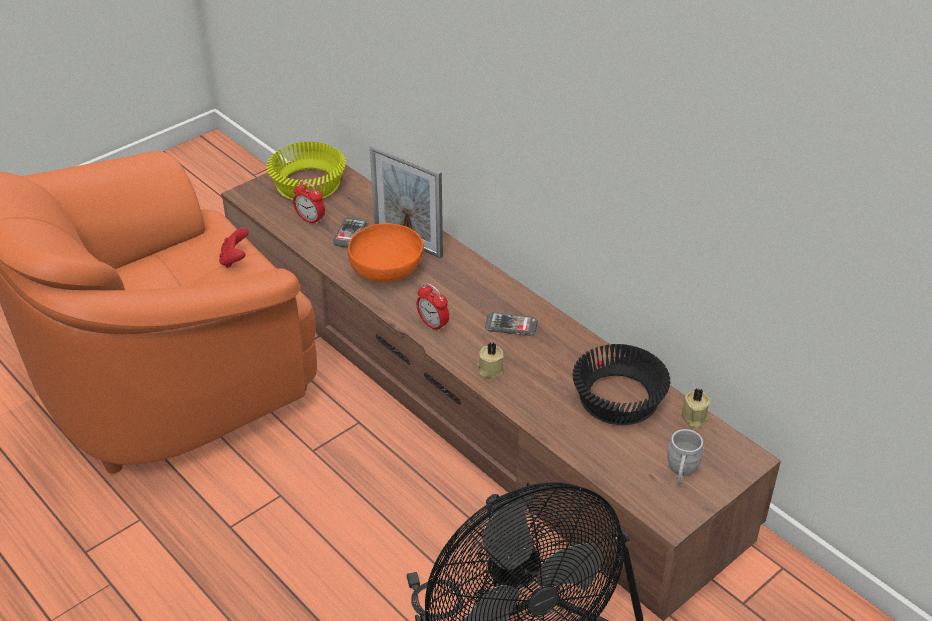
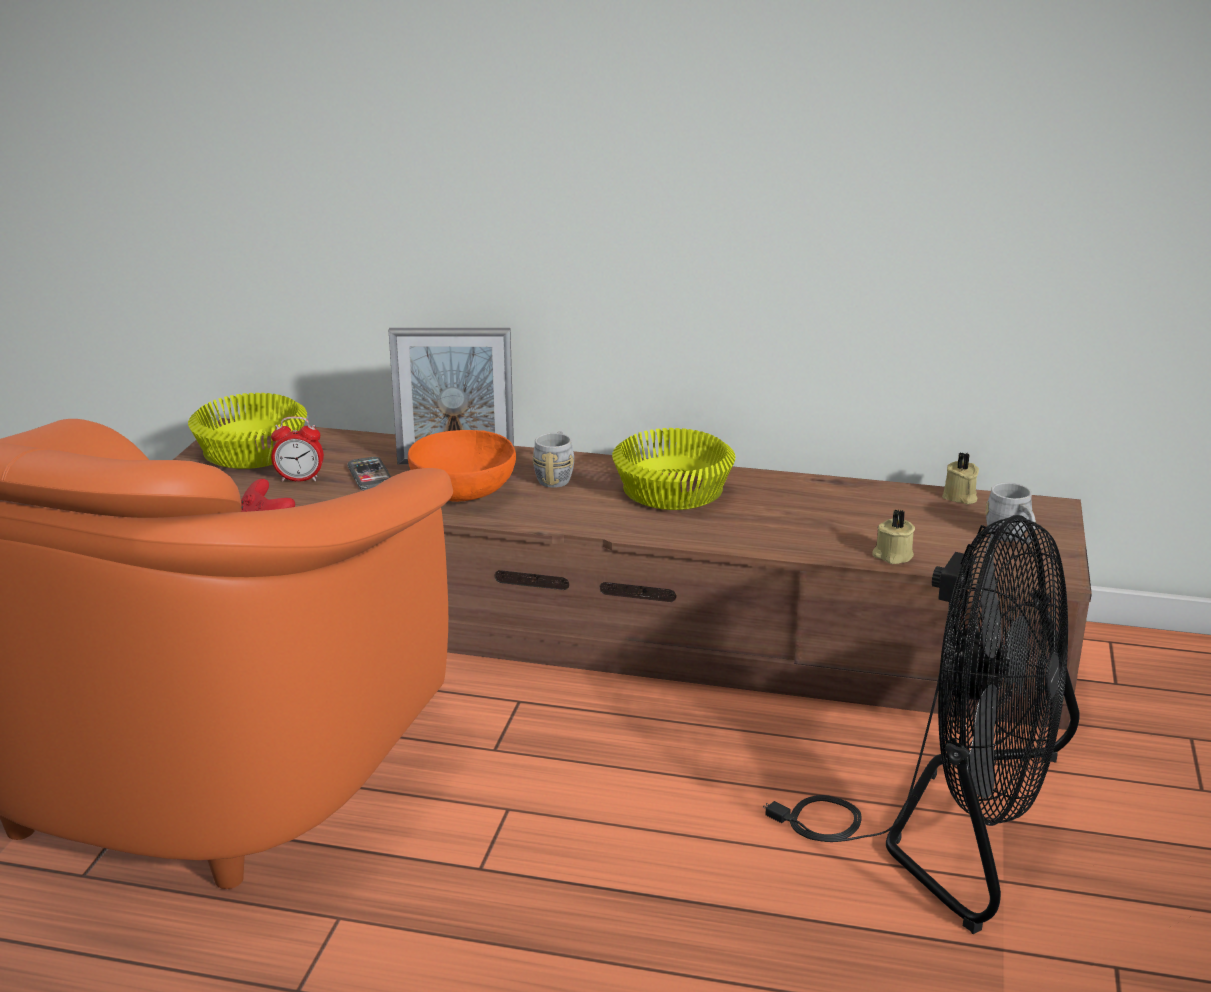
camera: 35 degrees left, 15 degrees down
(433, 324) = (586, 517): alarm clock -> none
(453, 280) = (555, 477): none -> grey mug
(490, 369) = (705, 530): beige candle -> beige candle (892, 555)
(511, 325) = (675, 491): phone -> yellow bowl
(618, 397) = (868, 507): black bowl -> none

